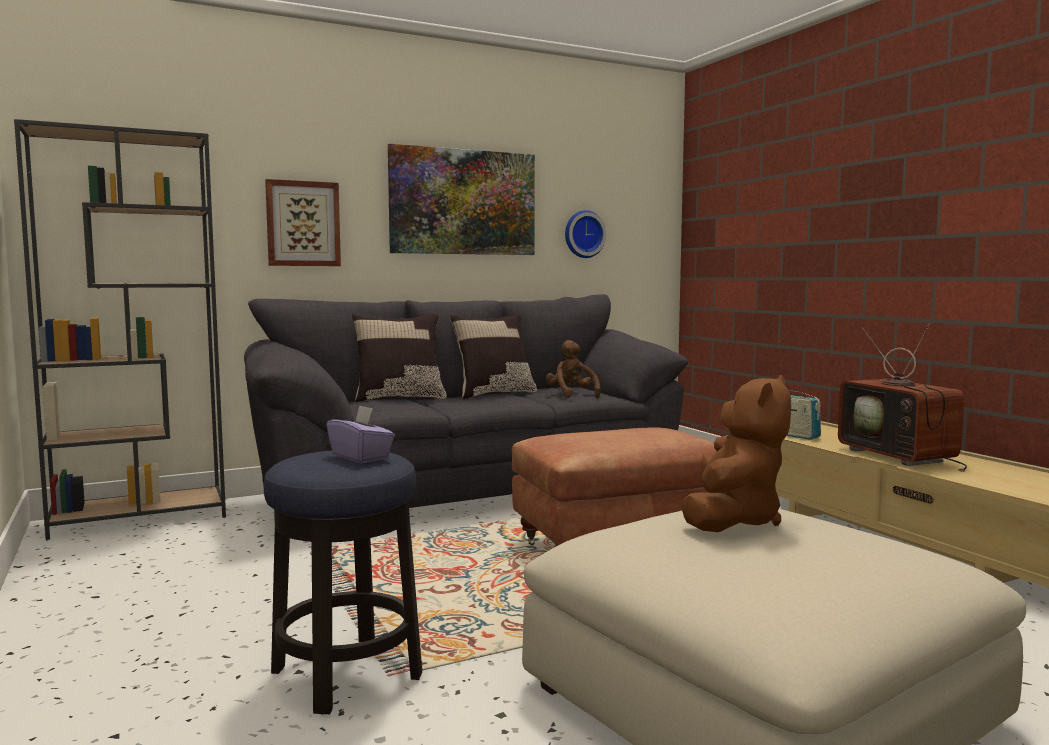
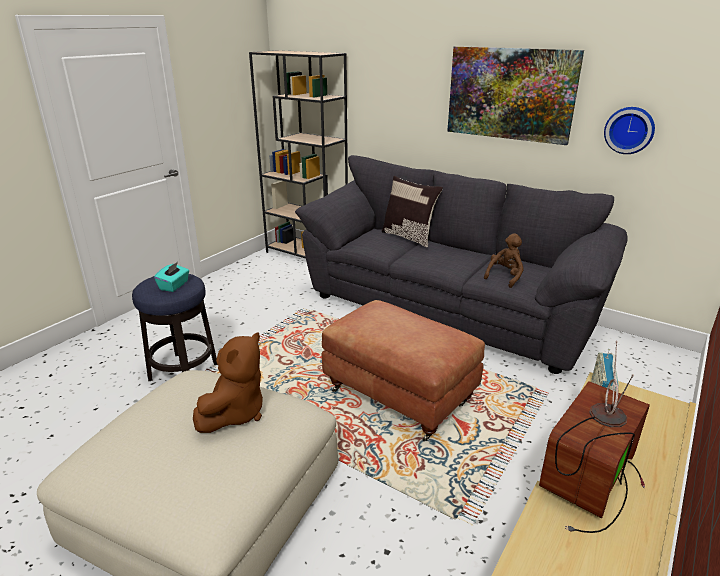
camera: 60 degrees right, 20 degrees up
(303, 224) = (397, 105): picture -> none
(361, 457) = (174, 286): purple tissue box -> turquoise tissue box
(494, 394) = (473, 254): pillow -> none
(732, 520) = (235, 413): brown plush toy -> brown plush toy turned 60 degrees counterclockwise

